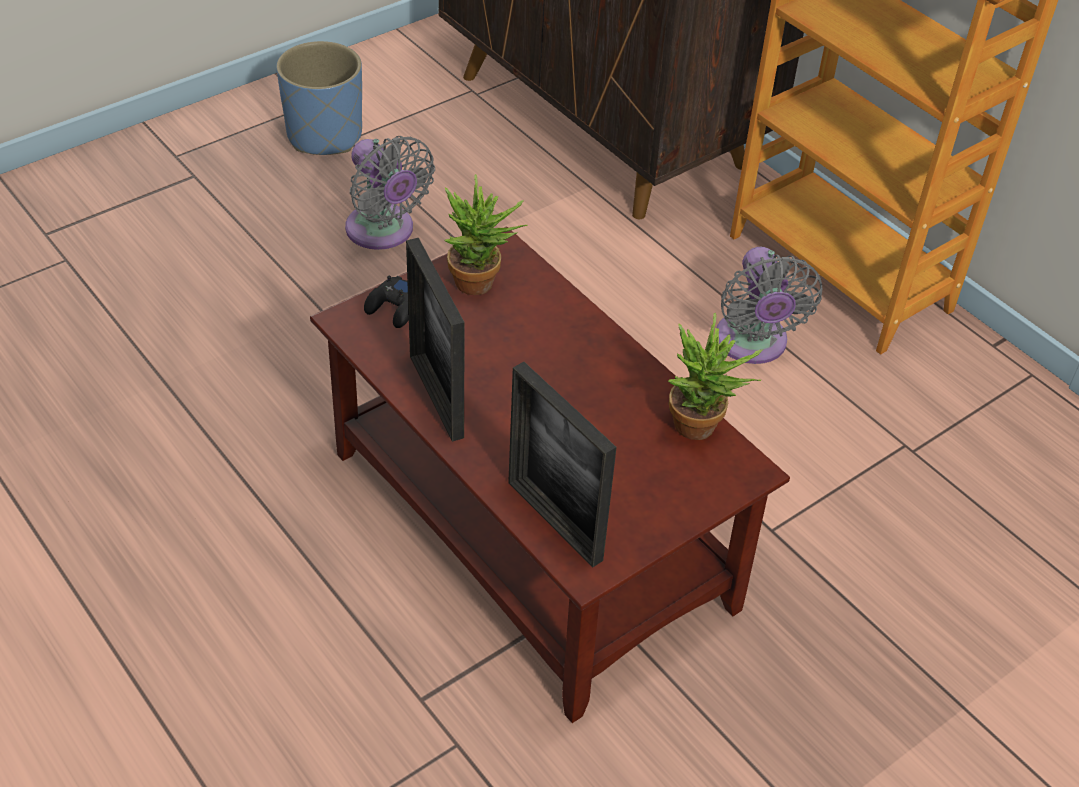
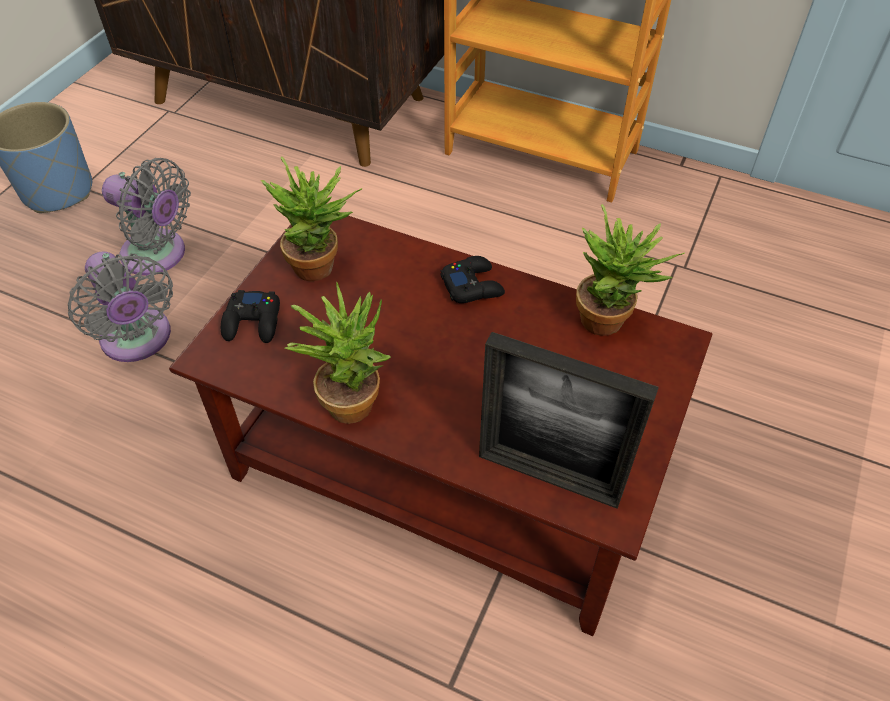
camera: 25 degrees left, 5 degrees up
(436, 396) = (350, 397): picture frame -> potted plant
(601, 351) = (472, 285): none -> black game controller
(752, 344) = (516, 232): grey fan -> grey fan (138, 340)

